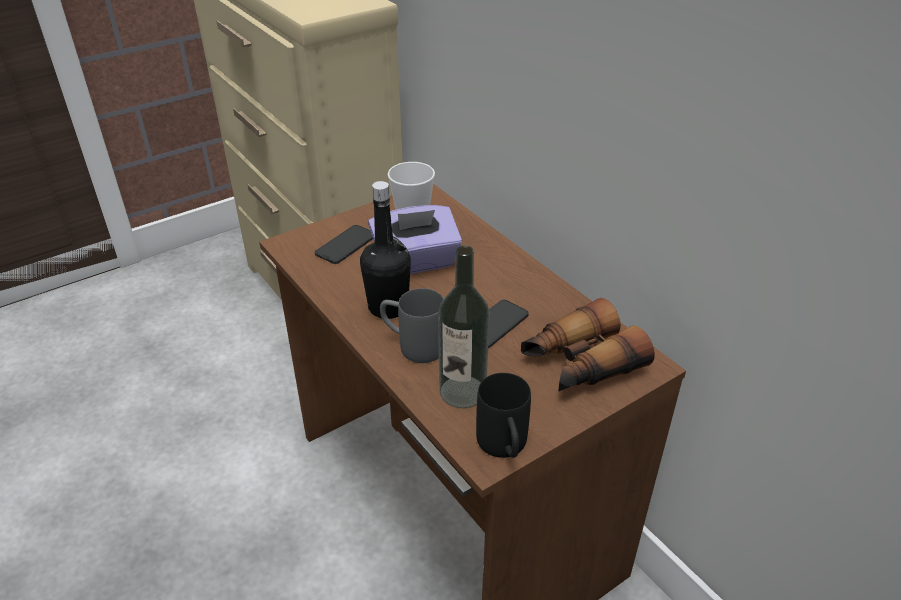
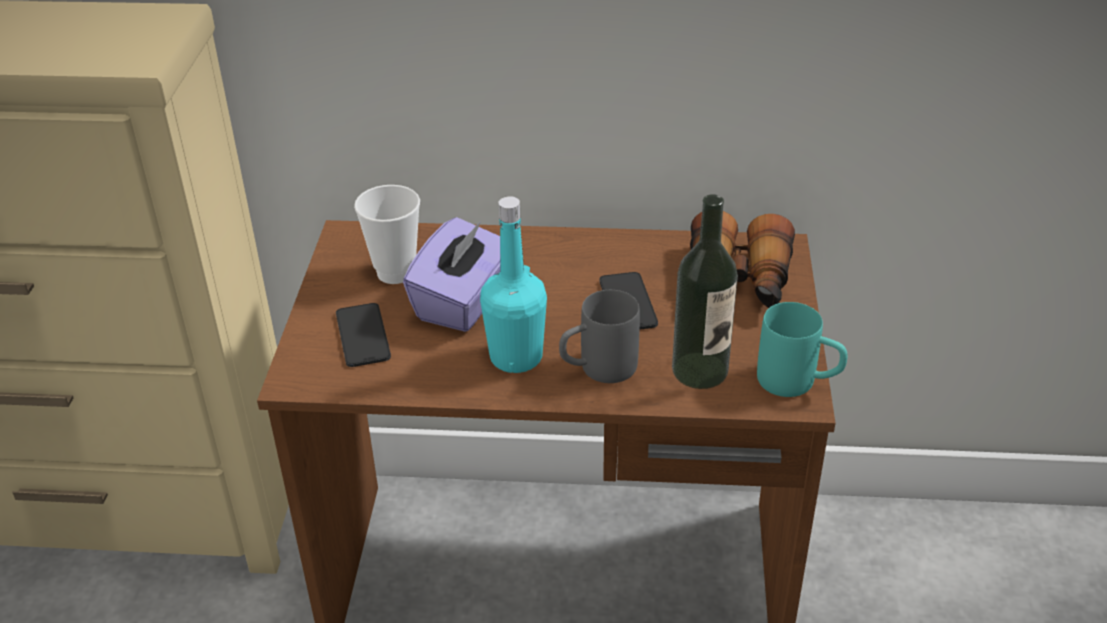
camera: 50 degrees left, 0 degrees up
(388, 307) = (516, 357): black bottle -> turquoise bottle
(504, 448) = (798, 383): black mug -> turquoise mug

